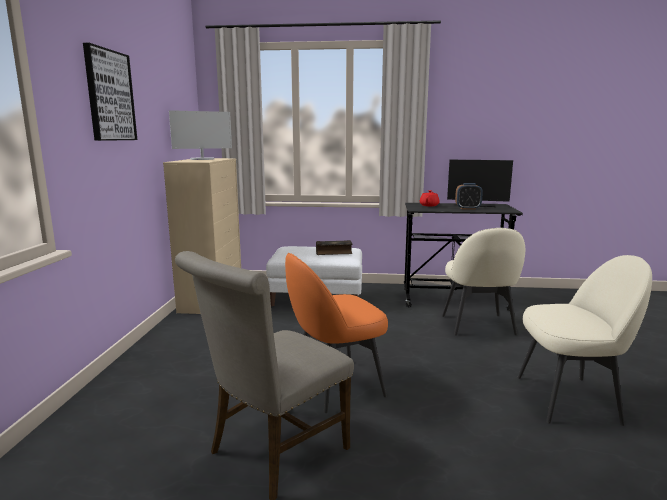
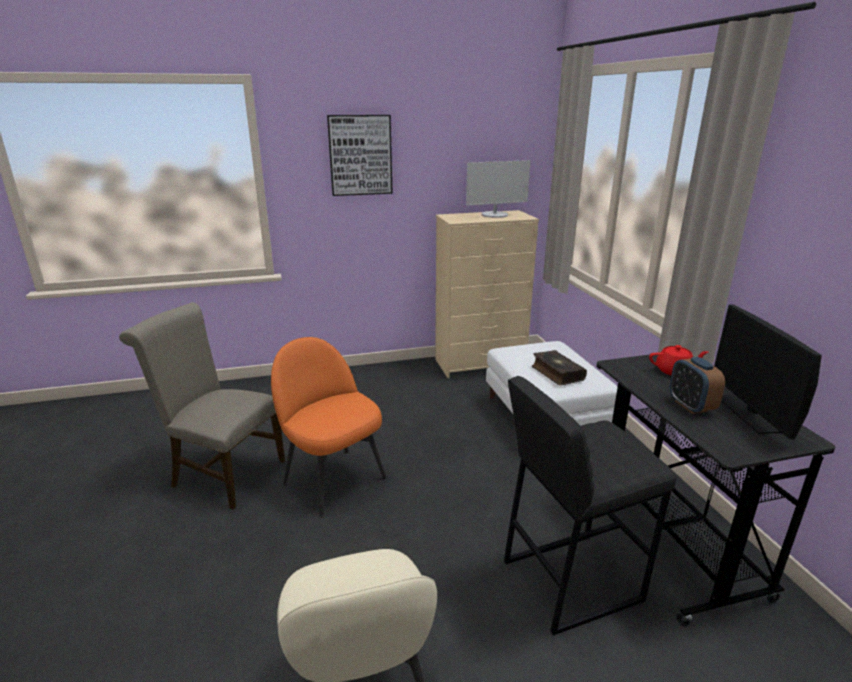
camera: 70 degrees right, 10 degrees up
(202, 159) = (495, 215): monitor -> monitor turned 60 degrees counterclockwise
(478, 326) = (568, 581): beige chair -> black stool

